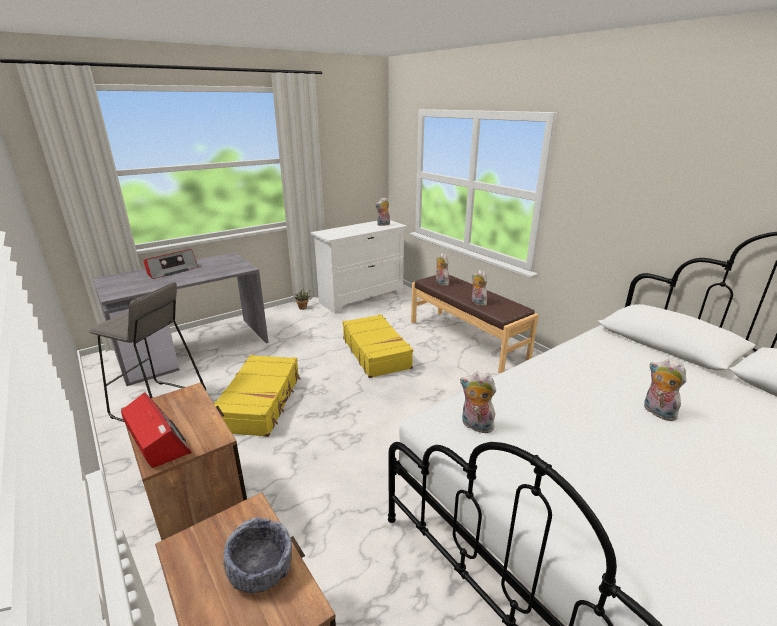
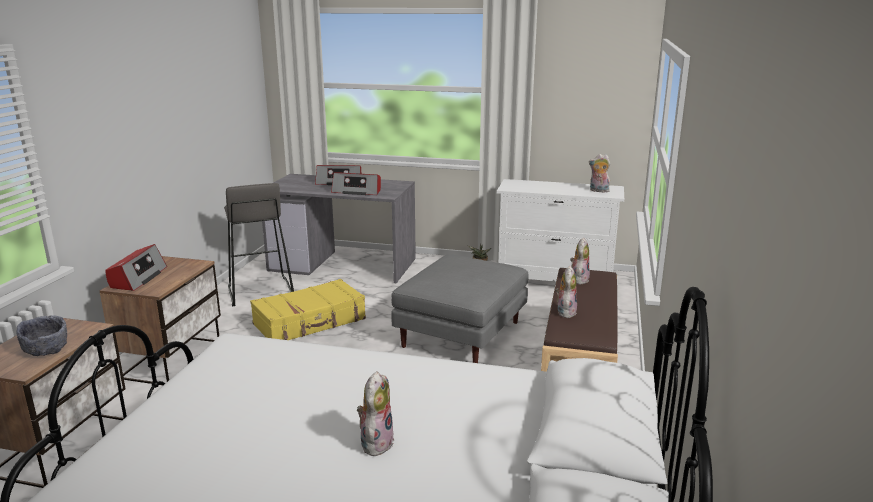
camera: 50 degrees right, 5 degrees down
(210, 272) = (357, 191): none -> radio
(376, 353) = (461, 333): yellow suitcase -> grey ottoman
(475, 426) = (245, 359): plush toy -> none

